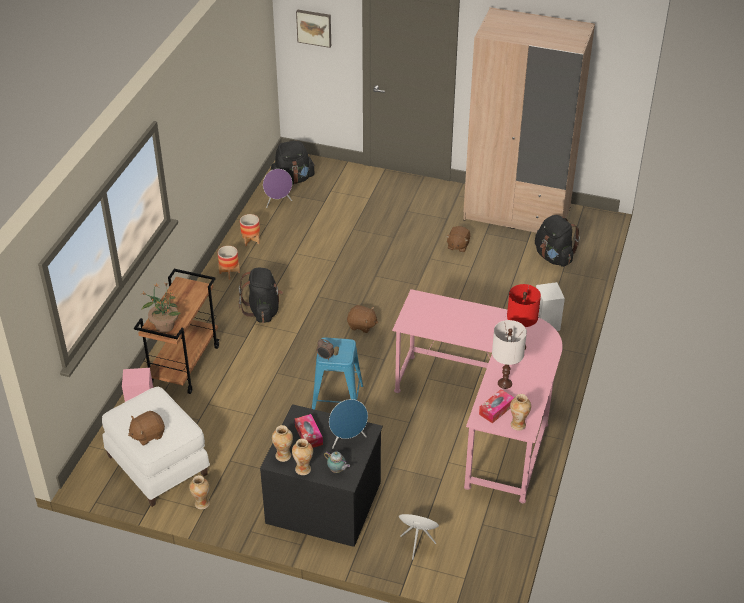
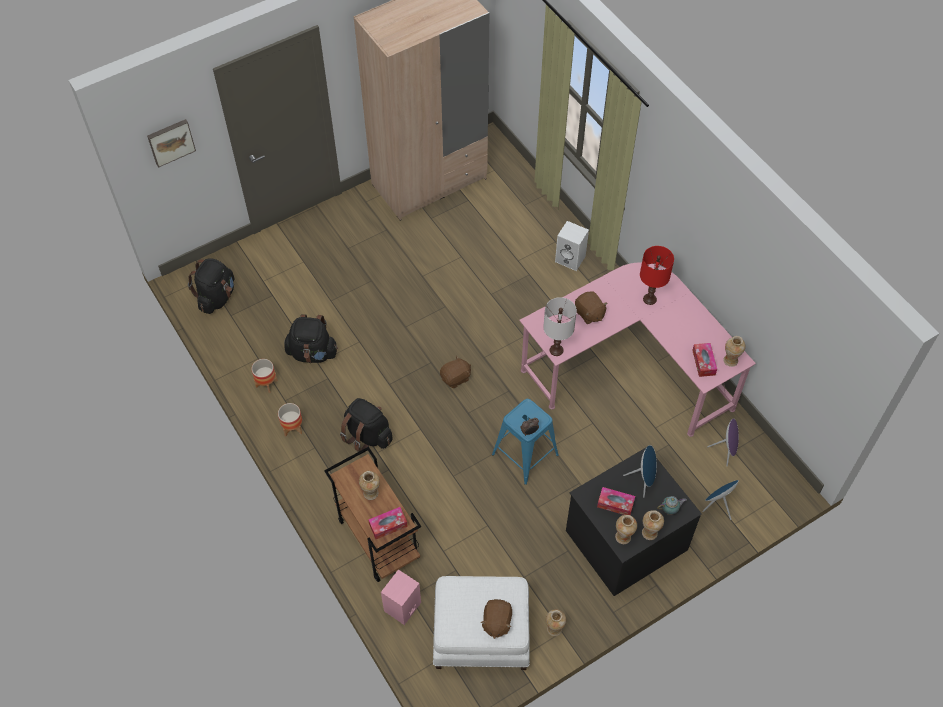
camera: 50 degrees left, 15 degrees up
(164, 326) = (388, 525): potted plant -> tissue box
(181, 303) = (371, 493): none -> vase
(278, 202) = (236, 329): purple speaker -> purple speaker (725, 451)
(457, 246) = (427, 247): brown plush toy -> brown plush toy (589, 314)
(505, 383) = (681, 336): white table lamp -> white table lamp (556, 350)
(554, 257) = (503, 198): black backpack -> black backpack (312, 353)

